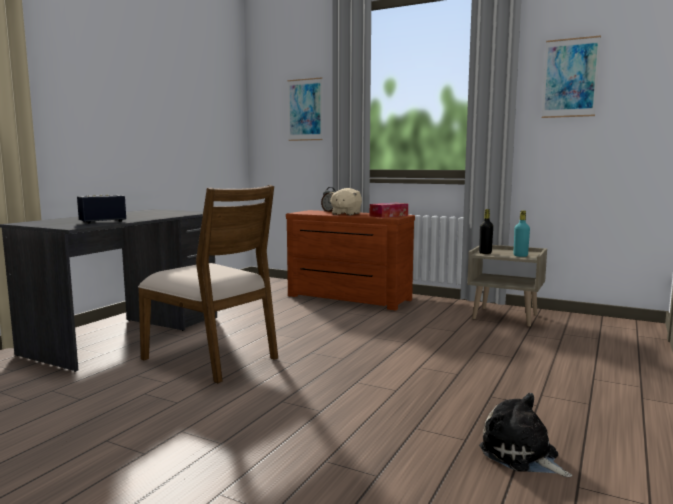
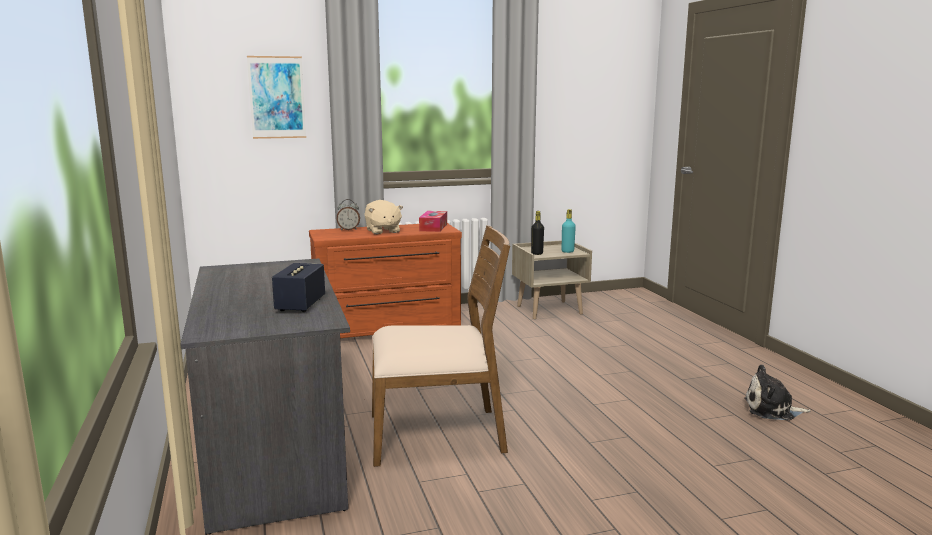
camera: 45 degrees left, 5 degrees up
(570, 78) = (573, 80): picture -> none

